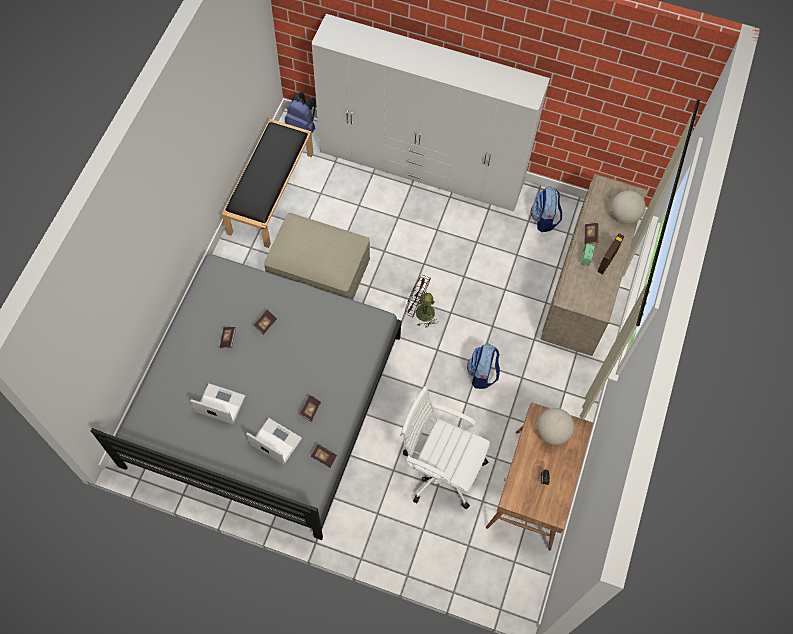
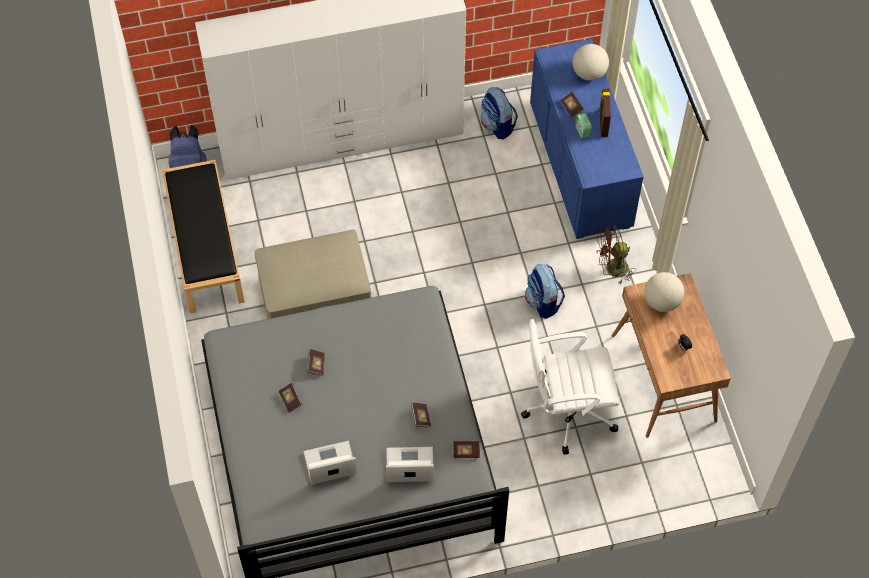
camera: 30 degrees left, 5 degrees down
(420, 312) = (442, 278): brown fan -> brown fan (612, 270)
(583, 287) = (579, 169): beige dresser -> blue dresser

